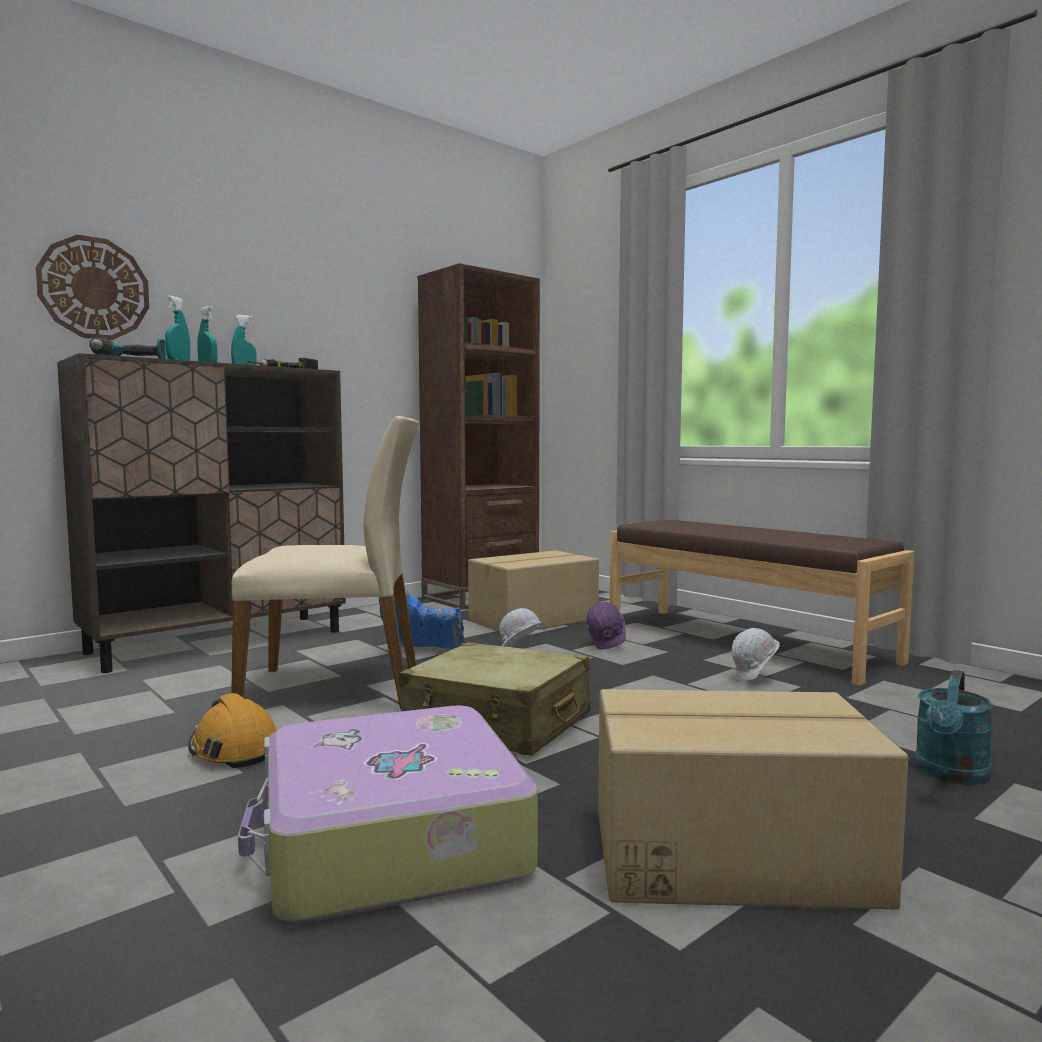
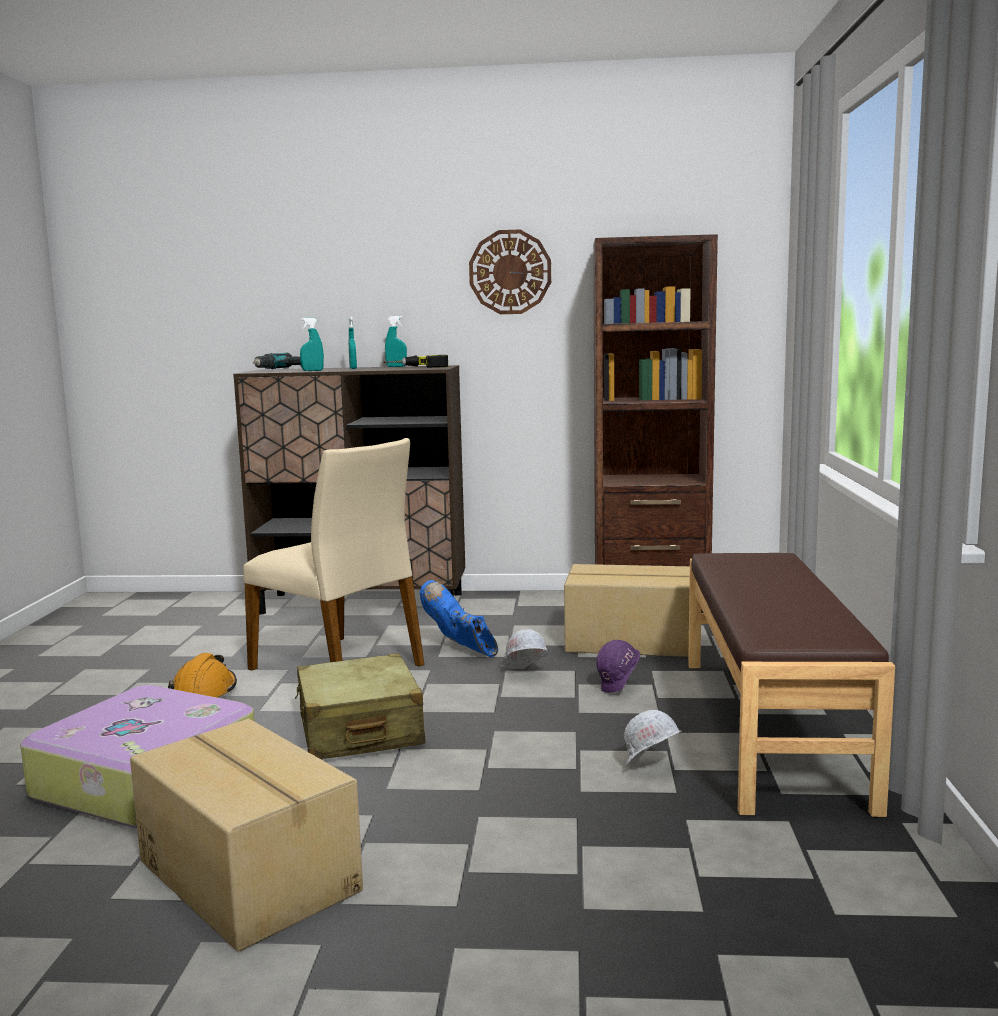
camera: 45 degrees right, 5 degrees up
(94, 288) = (287, 307): wall clock -> wall clock (510, 272)
(950, 775) = (545, 916): turquoise watering can -> none

